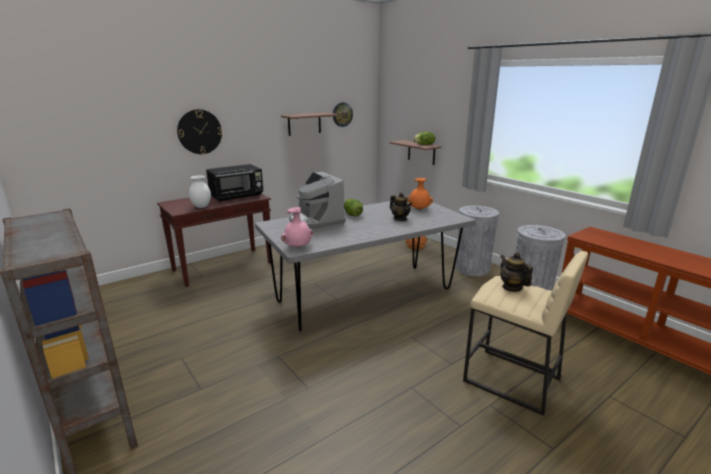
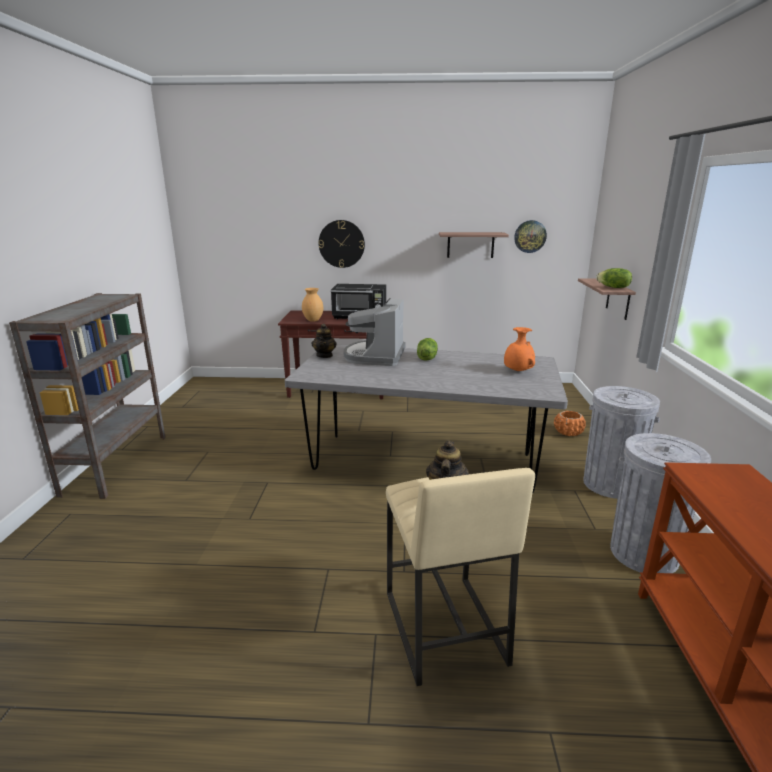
camera: 40 degrees right, 0 degrees up
(201, 206) = (313, 320): white vase -> brown vase
(298, 247) = (310, 374): pink vase -> none
(400, 219) = (468, 375): teapot -> teapot (324, 355)

